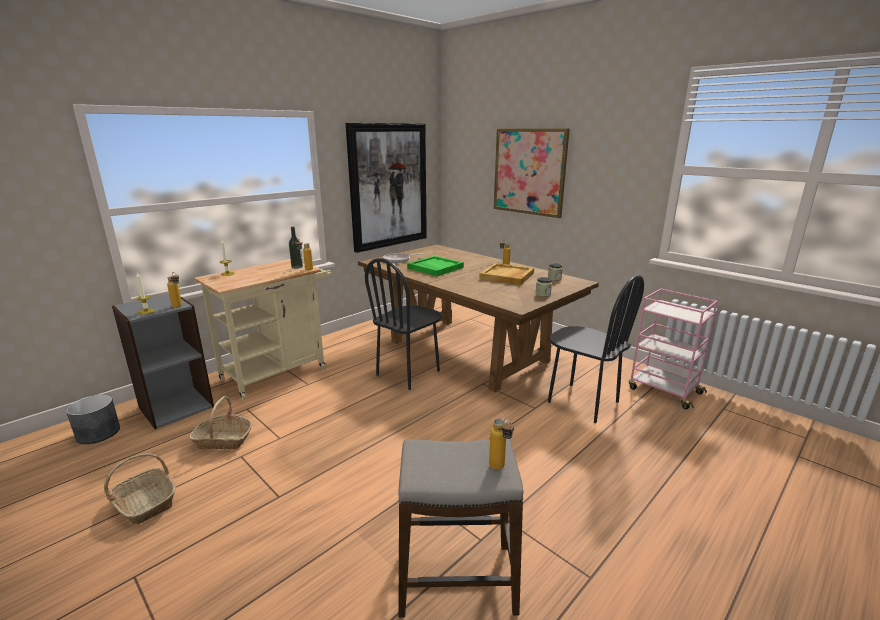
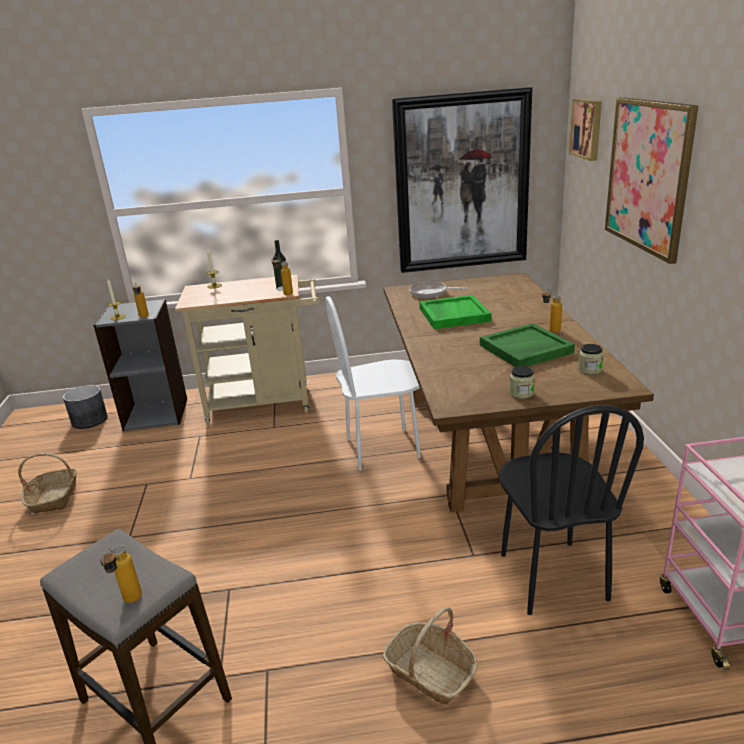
camera: 40 degrees right, 5 degrees up
(223, 440) = (152, 462): basket -> basket (430, 672)
(408, 373) = (382, 448): black chair -> white chair
(465, 150) = (587, 128): none -> picture
(507, 276) = (525, 349): beige tray -> green tray

